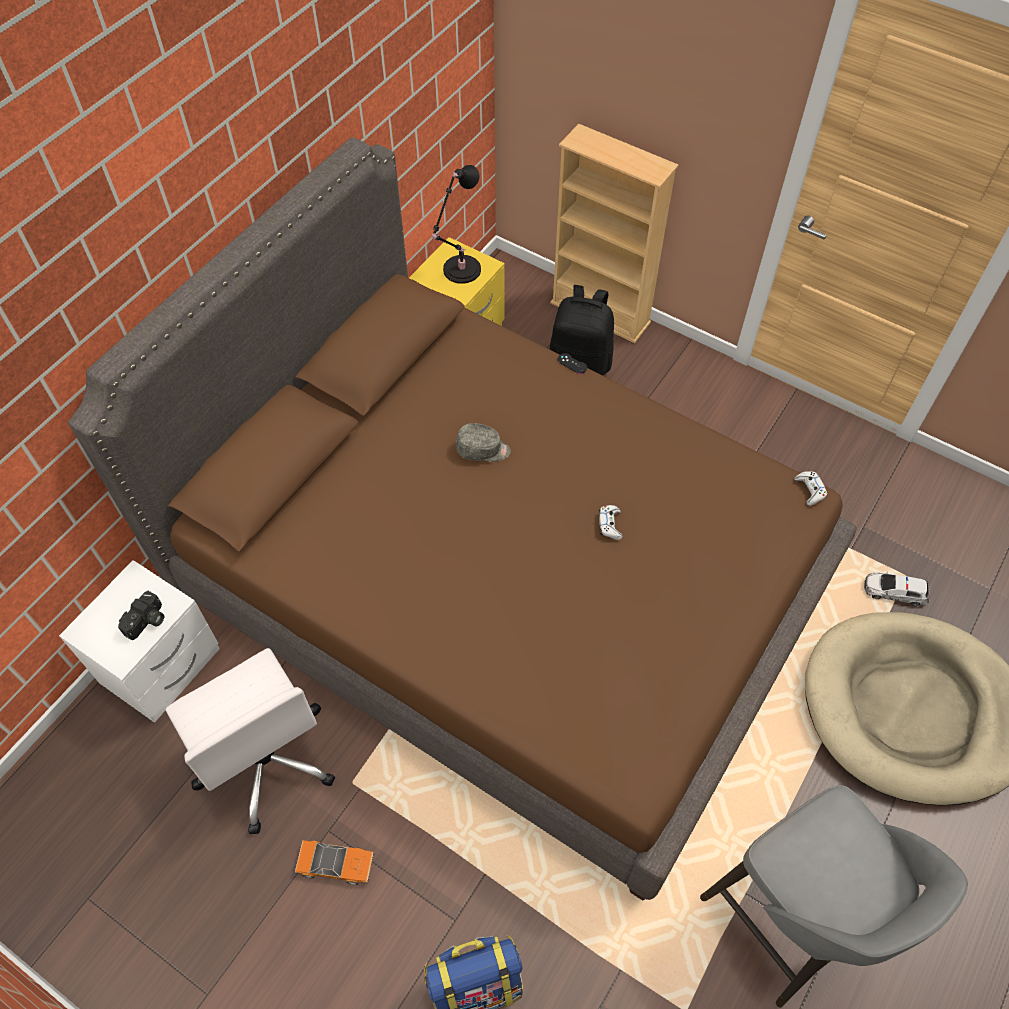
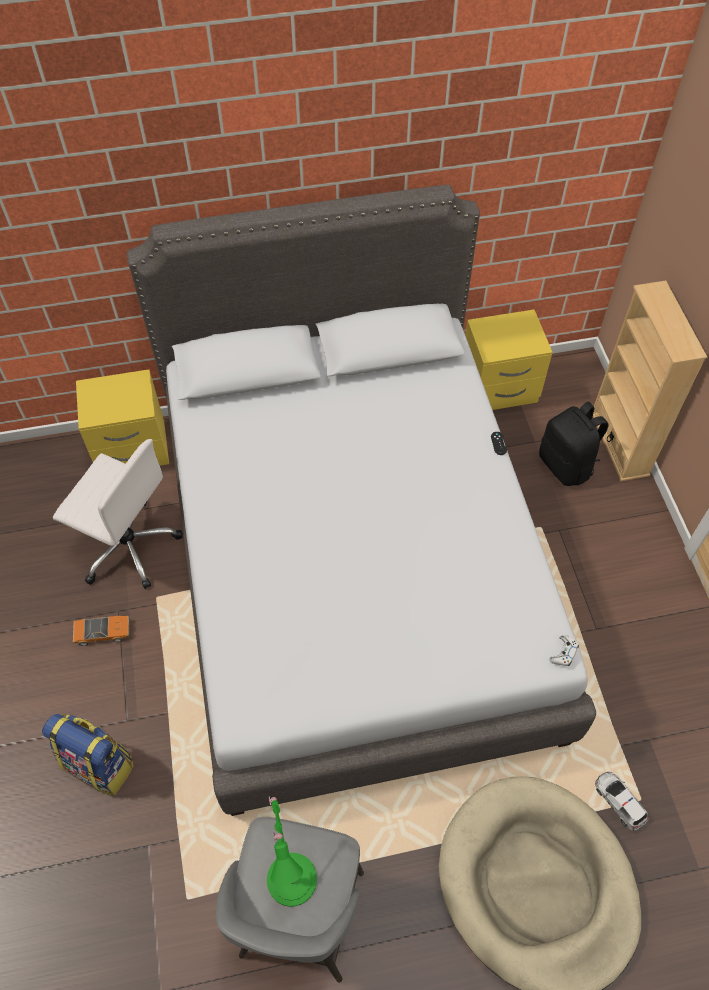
camera: 45 degrees right, 0 degrees up
(147, 622) = (120, 408): camera -> none
(163, 667) = (132, 450): white nightstand -> yellow nightstand
(267, 760) = (129, 545): white office chair -> white office chair turned 75 degrees counterclockwise
(336, 864) = (103, 632): toy car -> toy car turned 60 degrees counterclockwise
(459, 271) = (515, 337): black table lamp -> none
(483, 450) = (379, 452): grey cap -> none
(501, 591) = (353, 565): brown bed -> grey bed
(610, 525) = (403, 560): white game controller -> none
(833, 864) = (291, 874): none -> green table lamp

